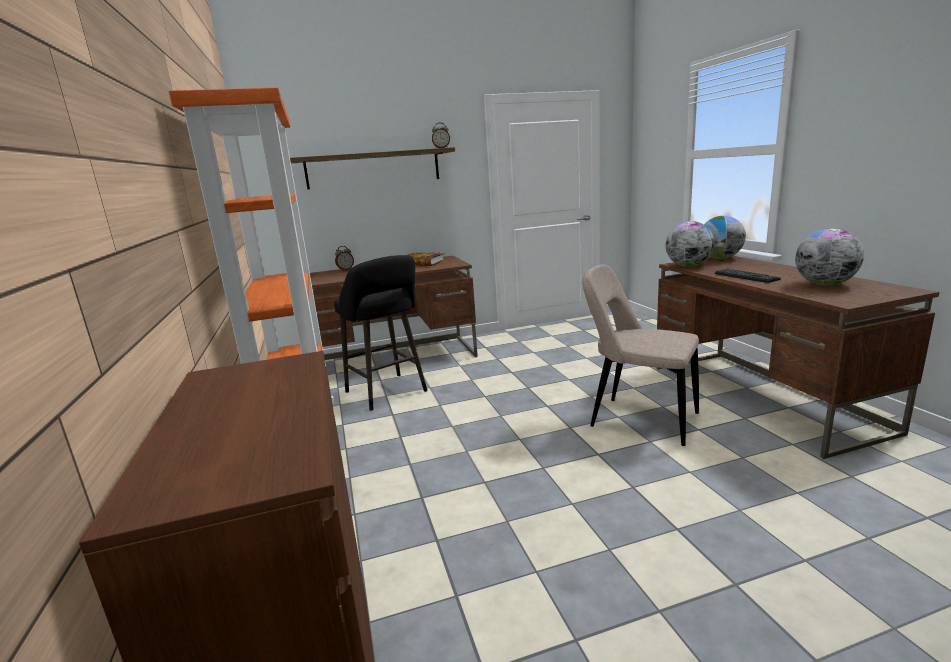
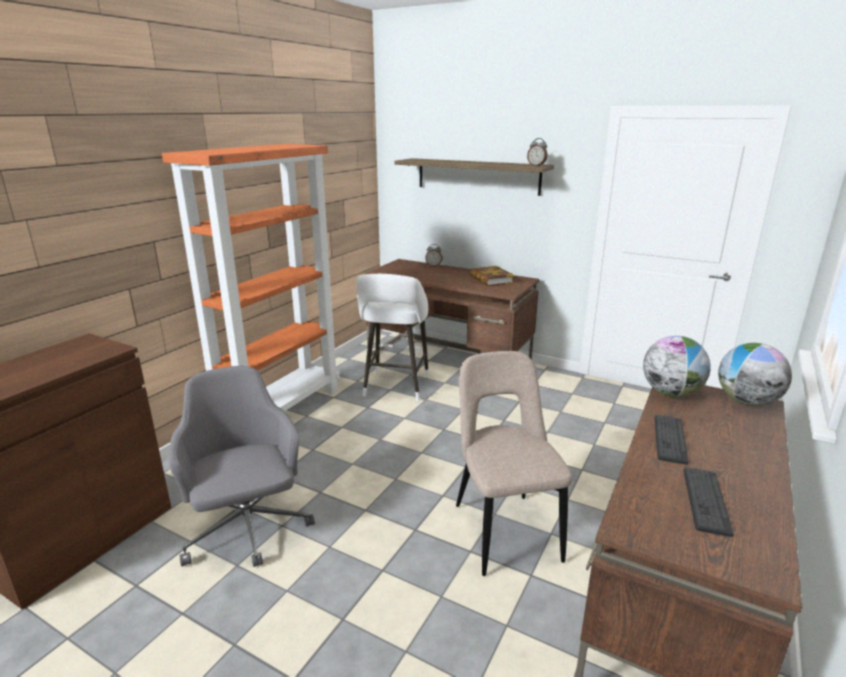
camera: 45 degrees right, 5 degrees up
(388, 393) = (395, 388): black stool -> white stool
(485, 545) = (248, 529): none -> grey office chair
(824, 284) = (706, 500): globe -> keyboard

